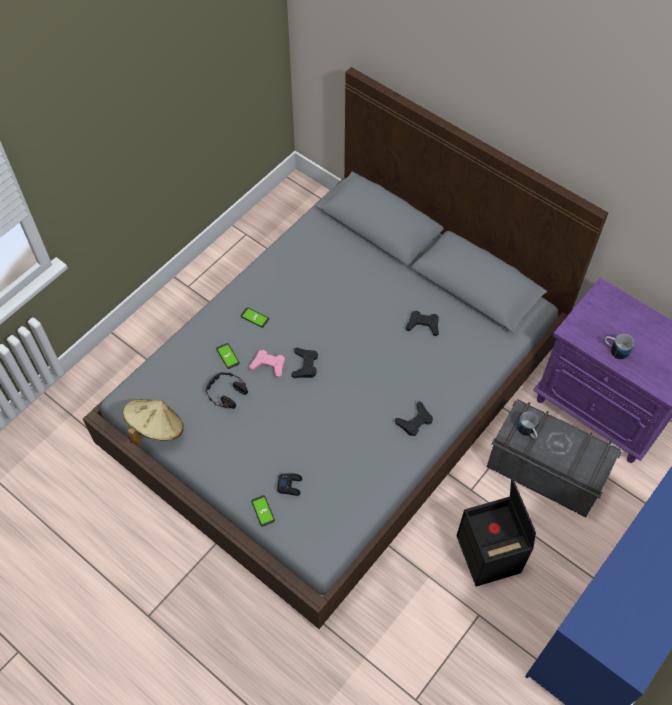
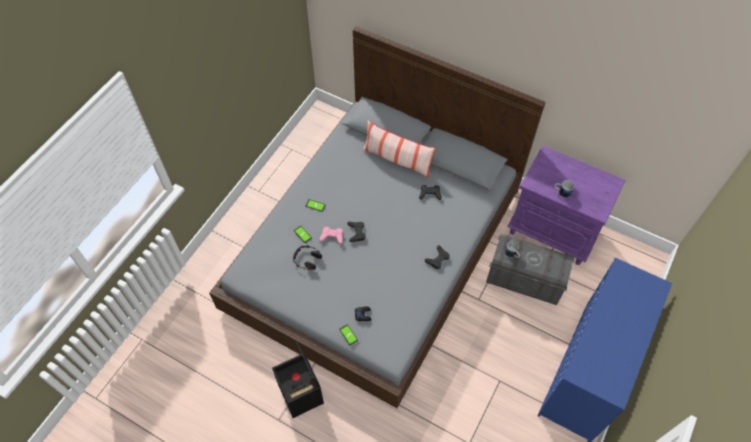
camera: 10 degrees left, 0 degrees up
(156, 428) = (263, 291): beige hat -> none
(385, 269) = (397, 160): none -> pillow
(489, 555) = (499, 340): black storage box -> black storage box (301, 394)

